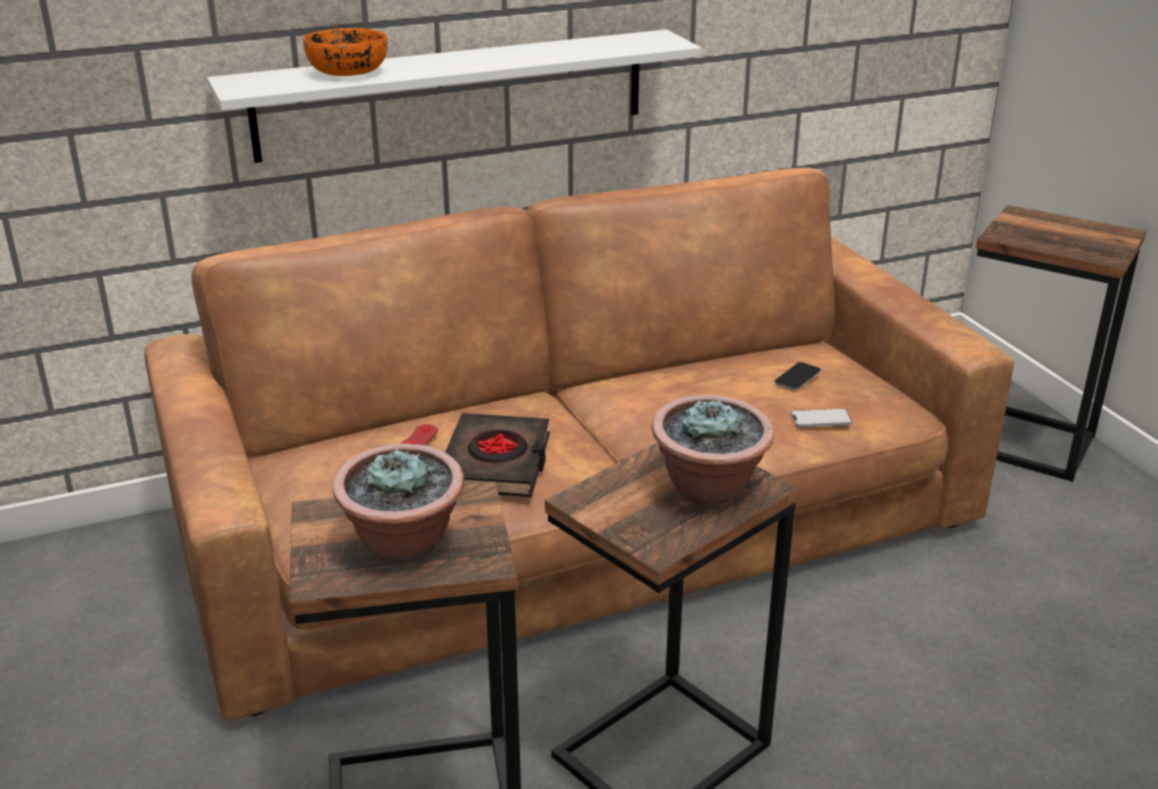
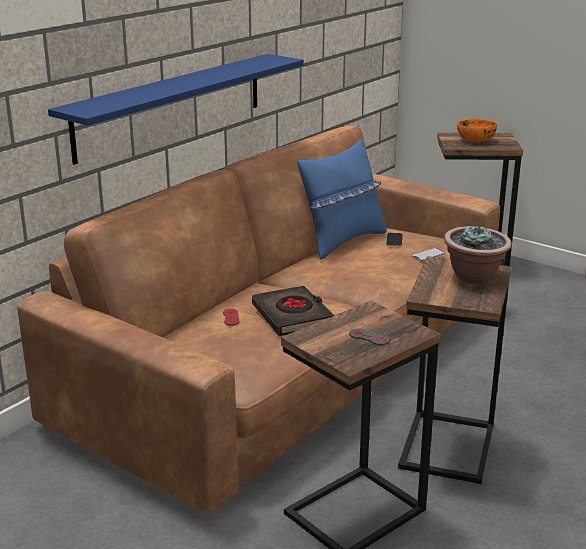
camera: 30 degrees left, 5 degrees down
(349, 72) = (134, 95): orange bowl -> orange bowl (475, 139)
(404, 545) = (369, 337): potted plant -> grey game controller
(453, 94) = (172, 105): white shelf -> blue shelf
(728, 358) = (342, 241): none -> blue pillow

